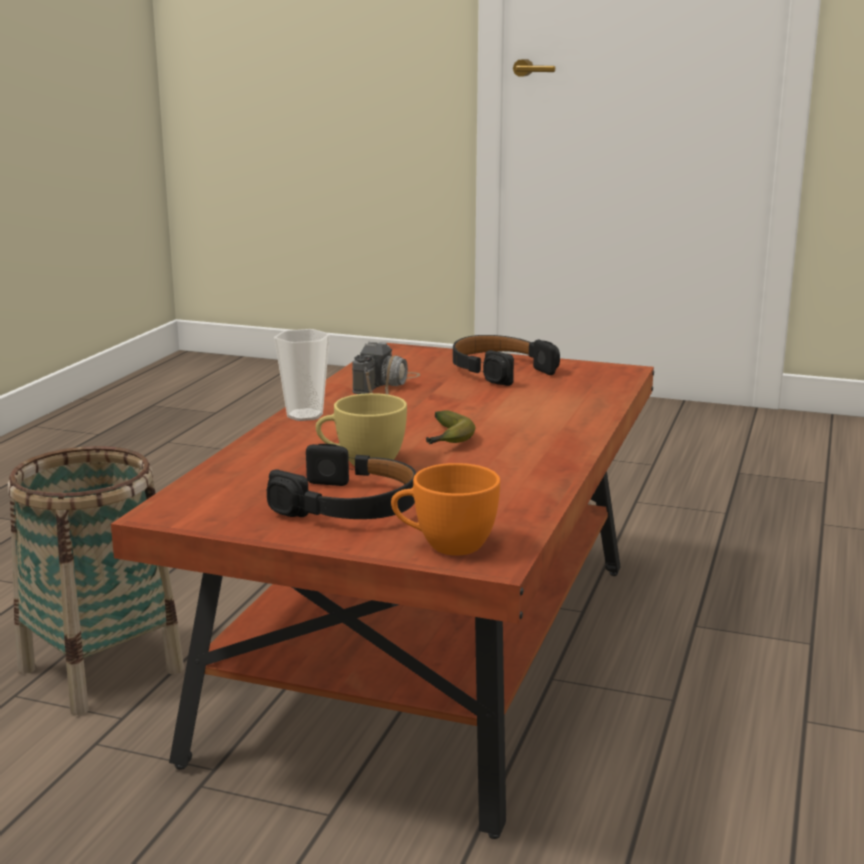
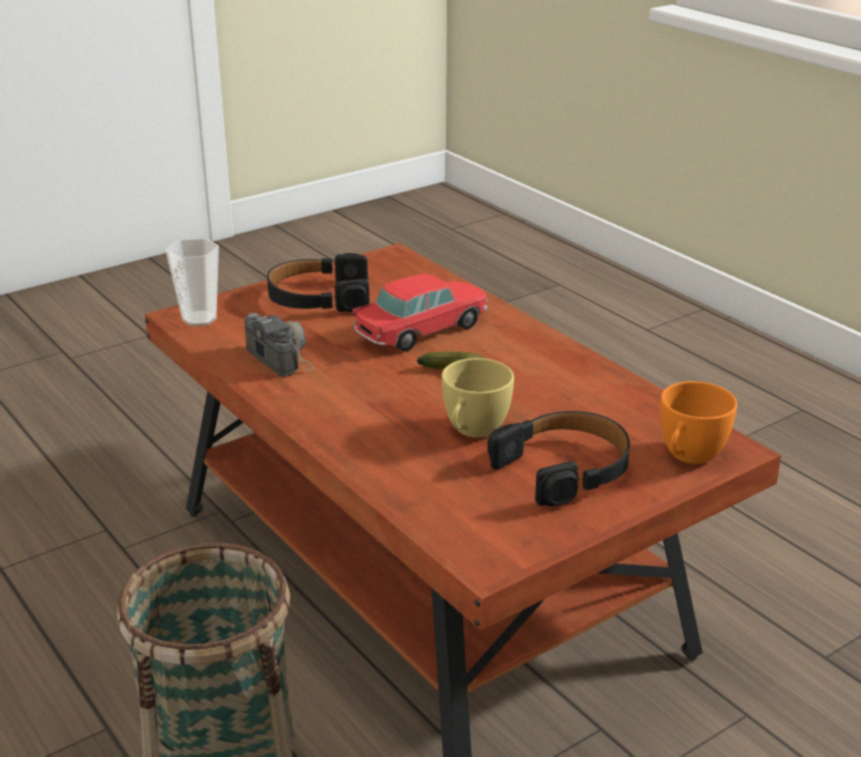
camera: 55 degrees left, 10 degrees up
(305, 415) = (312, 418): cup -> cup (199, 319)
(506, 409) = (422, 330): none -> toy car

